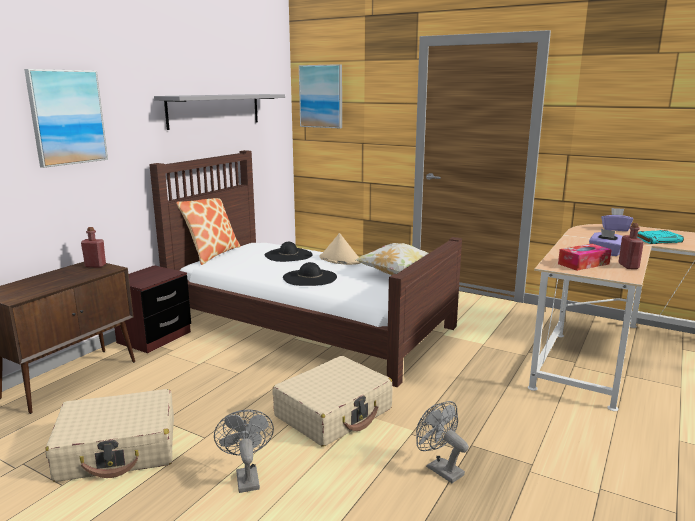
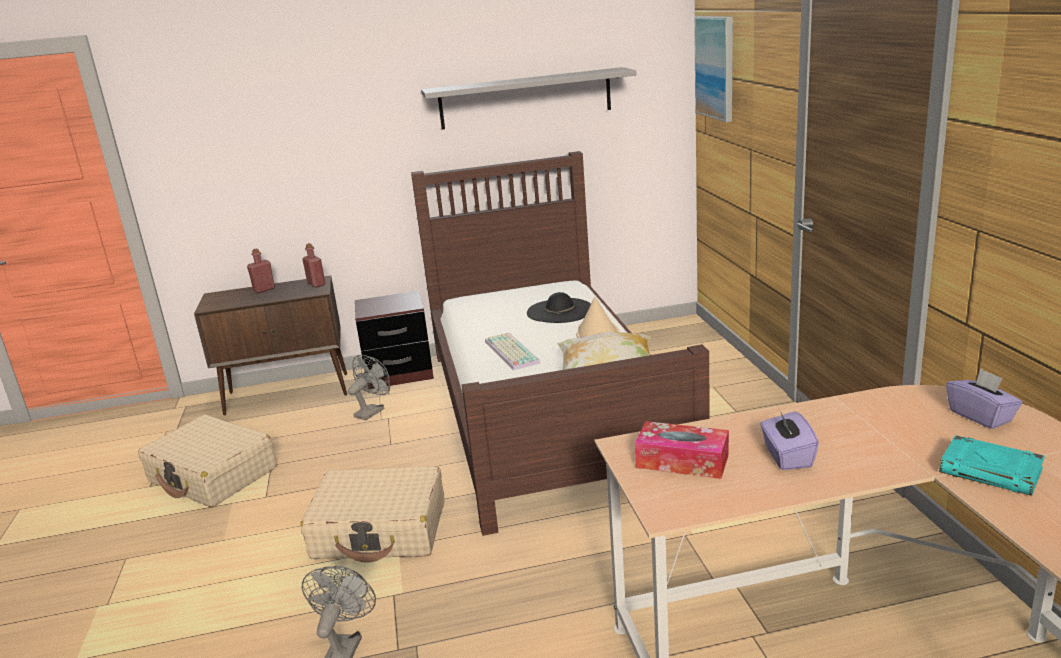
camera: 50 degrees right, 5 degrees up
(67, 117) = (303, 123): picture -> none
(212, 254) = (498, 289): pillow -> none
(246, 477) = (227, 550): grey fan -> grey fan (372, 411)
(310, 277) = (509, 352): black hat -> keyboard
(628, 266) = (739, 496): red bottle -> red bottle (264, 289)

